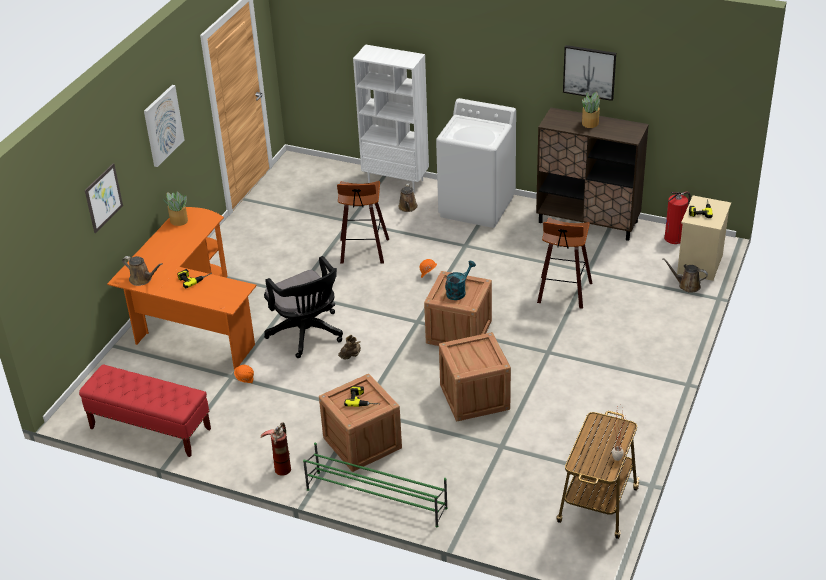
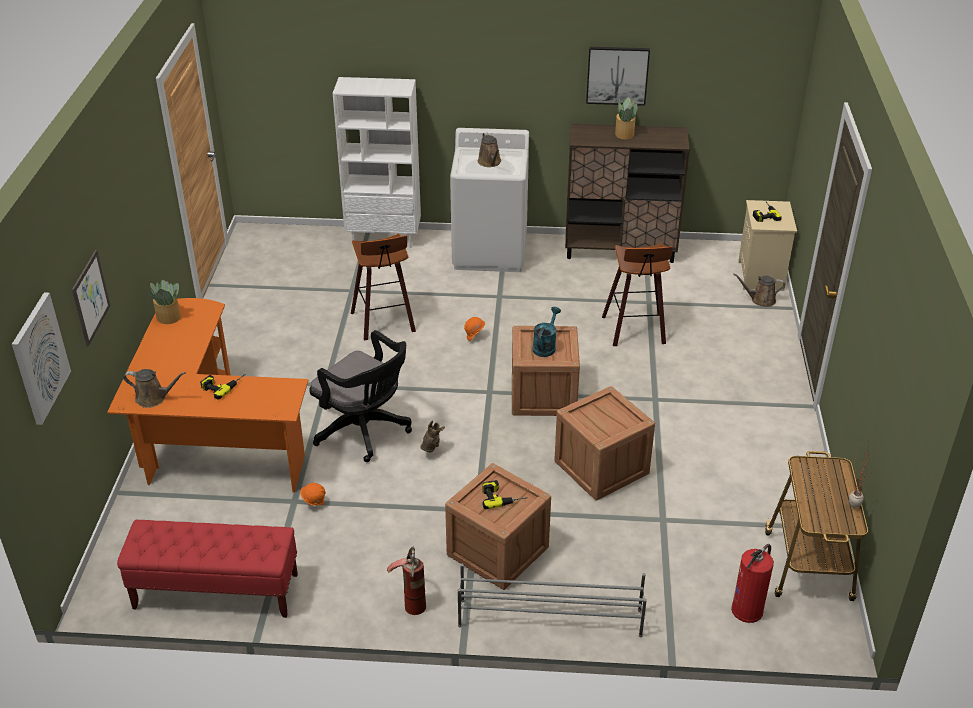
camera: 20 degrees left, 0 degrees up
(163, 125) = (135, 196): picture -> picture (40, 358)
(375, 498) = (549, 617): green shoe rack -> grey shoe rack
(408, 208) = (412, 265): brown watering can -> brown watering can (490, 162)
(675, 238) = (719, 252): fire extinguisher -> fire extinguisher (748, 610)

